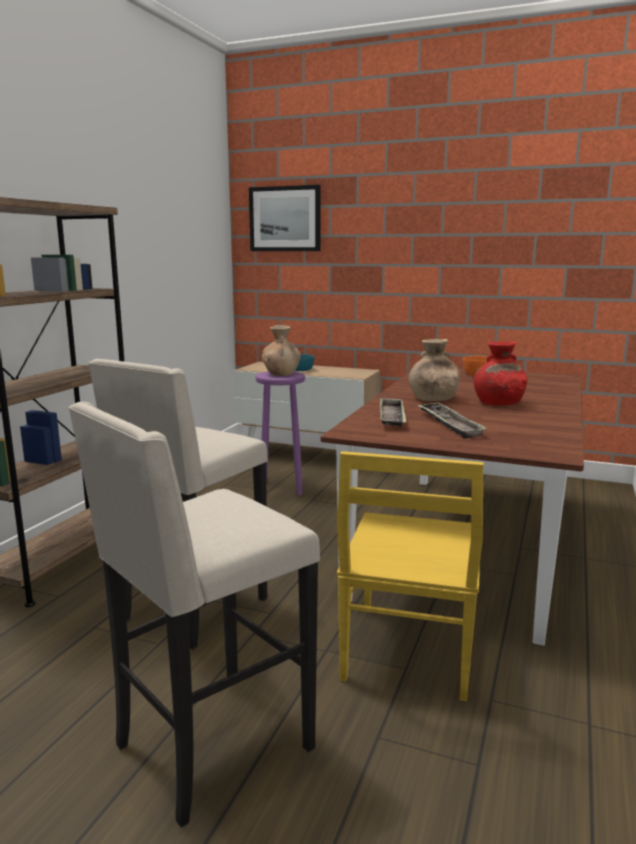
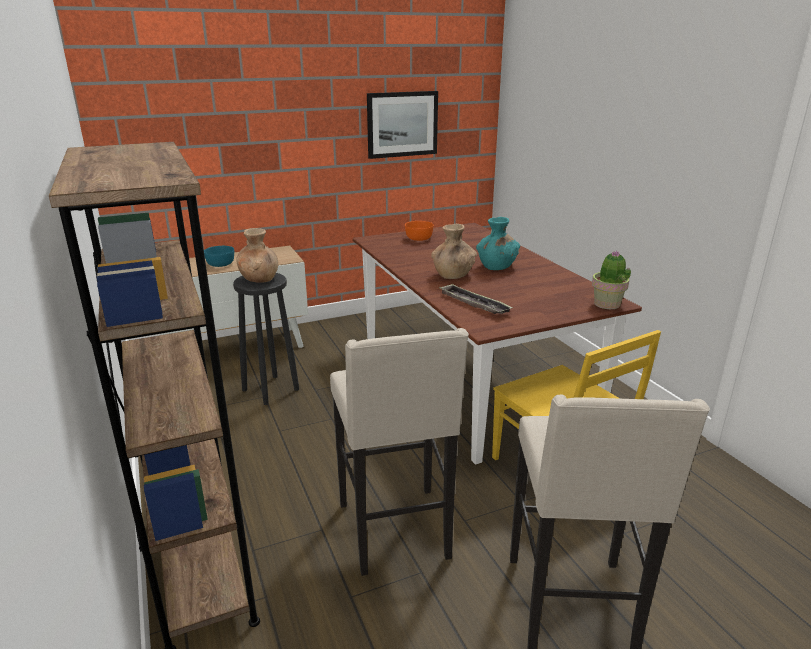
camera: 45 degrees left, 10 degrees up
(282, 488) = (271, 389): purple stool -> black stool
(285, 219) = (156, 96): picture -> picture (402, 124)
(449, 424) = (518, 298): tray -> none
(498, 403) = (496, 266): red vase -> turquoise vase
(538, 451) = (607, 304): none -> potted plant

